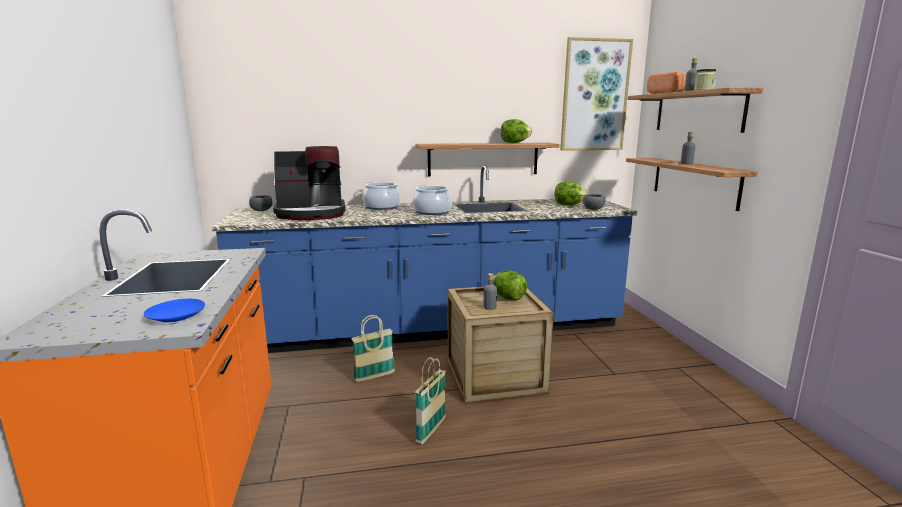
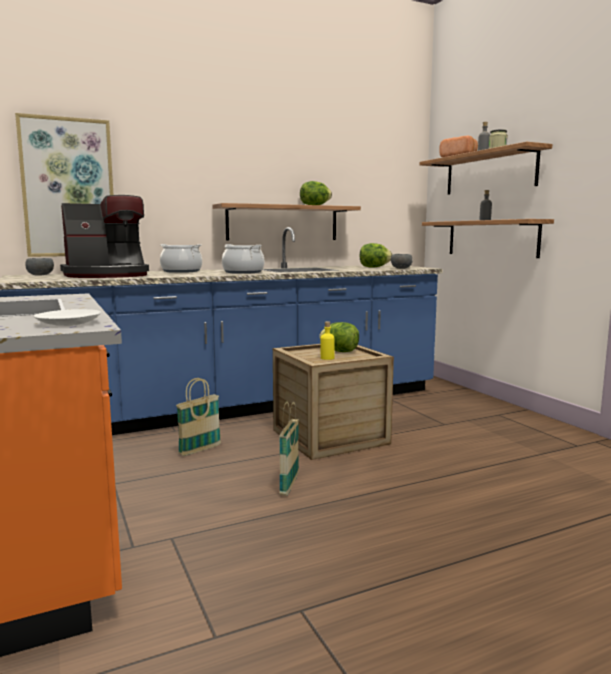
camera: 15 degrees left, 5 degrees down
(176, 316) = (69, 323): blue plate -> white plate
(490, 307) = (327, 358): grey bottle -> yellow bottle
(594, 95) = (386, 162): picture -> picture (68, 188)

